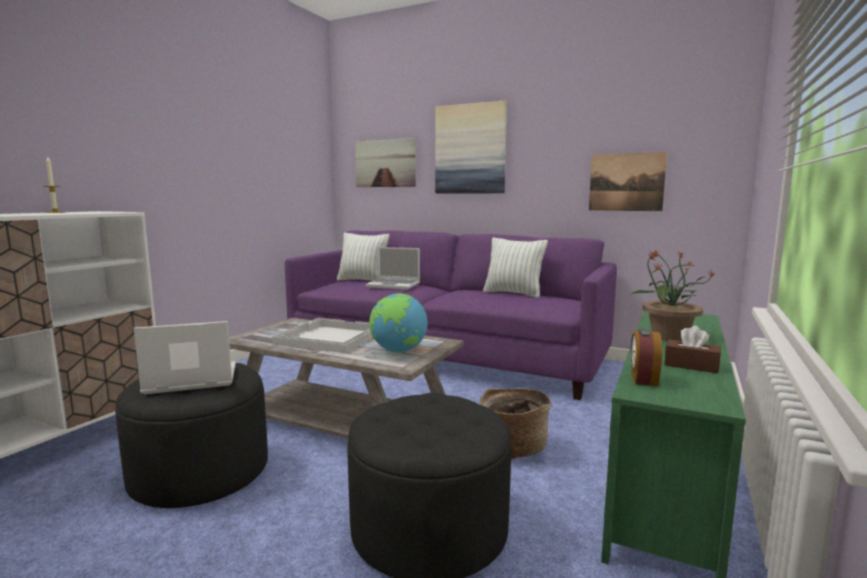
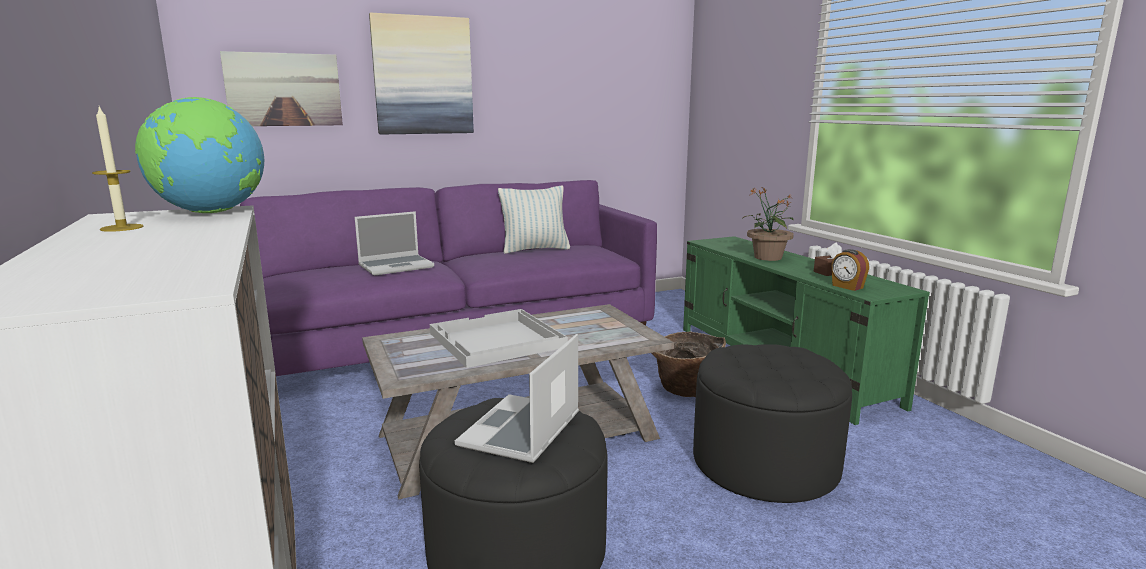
camera: 50 degrees left, 5 degrees up
(363, 281) = (318, 270): pillow -> none
(398, 351) = (600, 329): globe -> globe (210, 212)
(626, 182) = (596, 119): picture -> none

